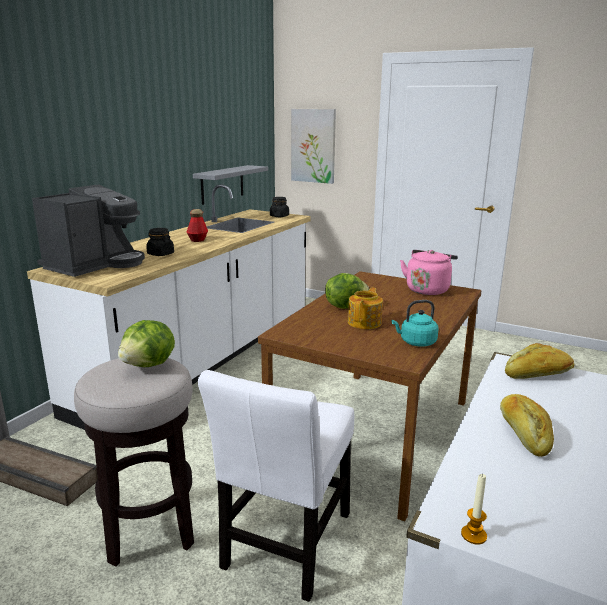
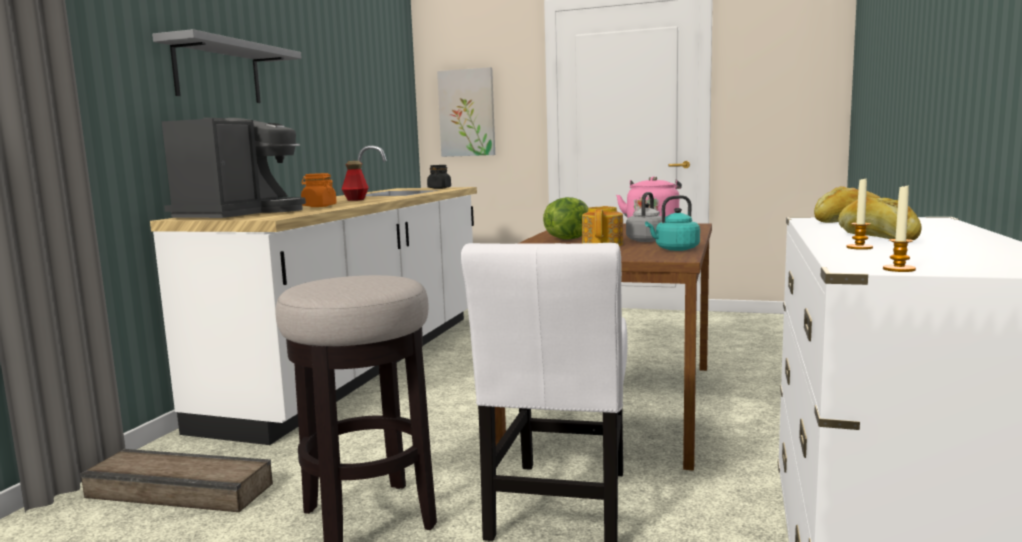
camera: 10 degrees left, 10 degrees down
(149, 365) = (368, 277): lettuce -> none
(160, 254) = (319, 206): black jar -> orange jar
(222, 184) = (365, 153): grey shelf -> grey shelf (218, 72)
(405, 319) = (646, 240): none -> grey kettle
(488, 461) = (859, 247): none -> candle

